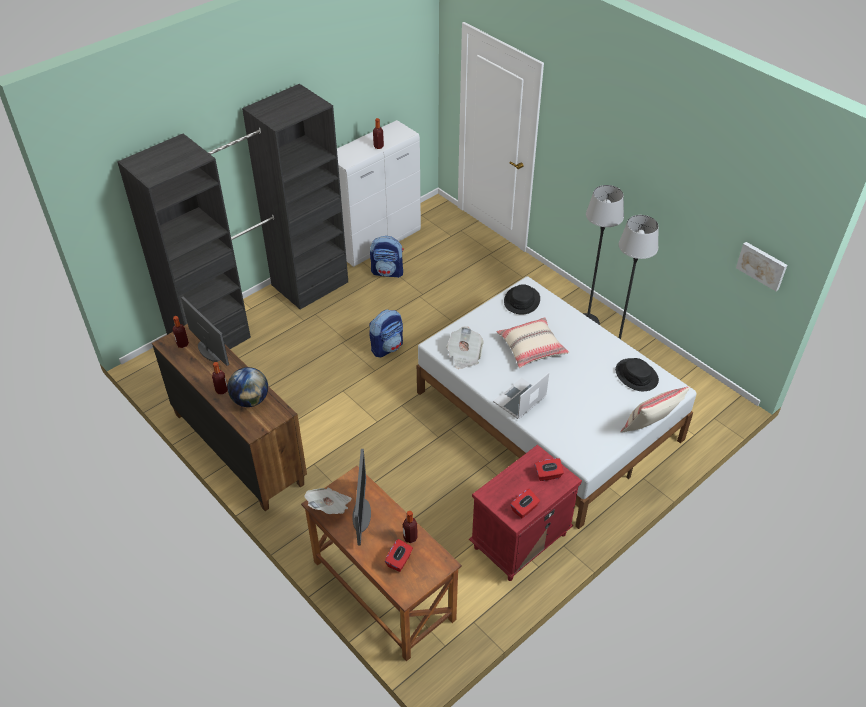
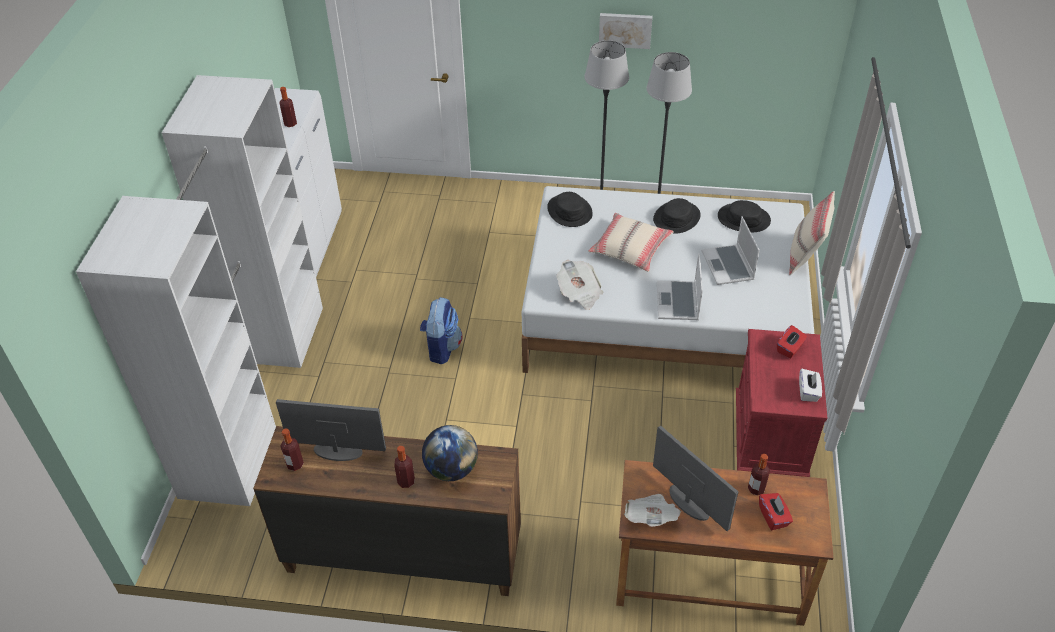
camera: 40 degrees left, 0 degrees up
(262, 310) = (256, 394): black wardrobe -> white wardrobe
(388, 272) = (354, 273): backpack -> none
(524, 509) = (808, 392): red tissue box -> white tissue box
(584, 399) = (728, 266): none -> laptop
(588, 346) = (676, 218): none -> black hat
(762, 265) = (794, 50): picture -> picture (625, 29)

